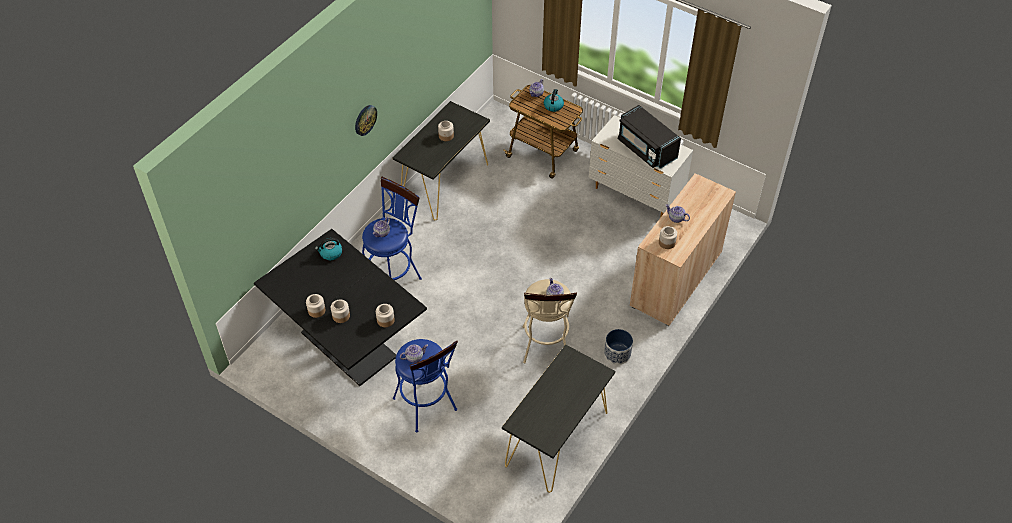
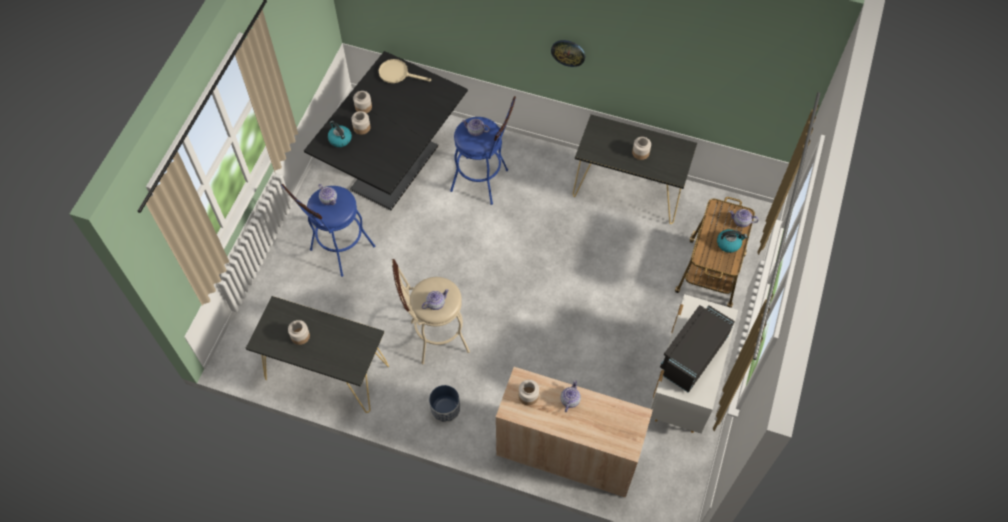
camera: 75 degrees right, 10 degrees up
(288, 276) = (398, 73): none -> beige frying pan
(330, 253) = (435, 97): kettle -> kettle (340, 139)
(385, 320) = (365, 163): jar -> jar (300, 336)

